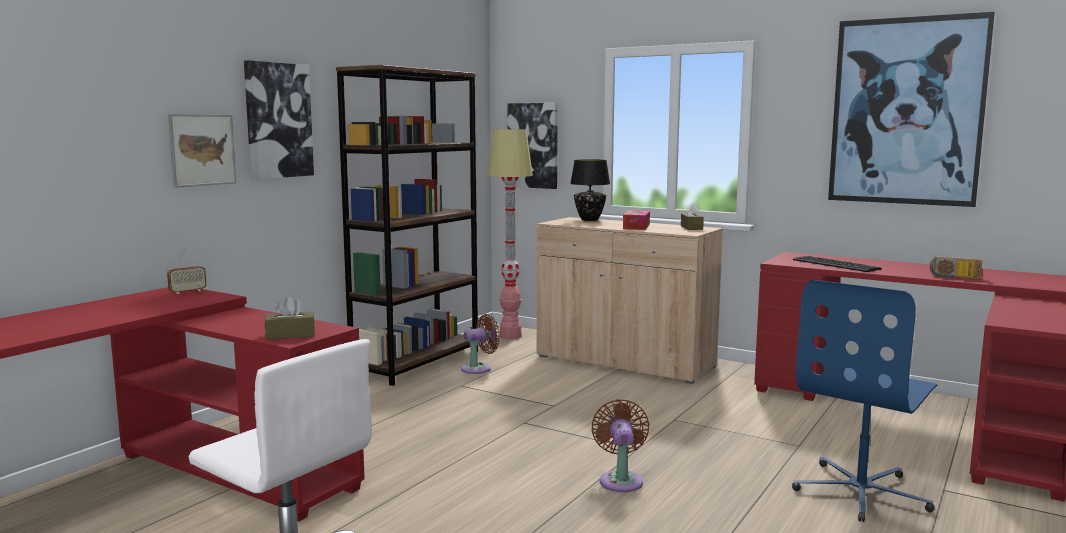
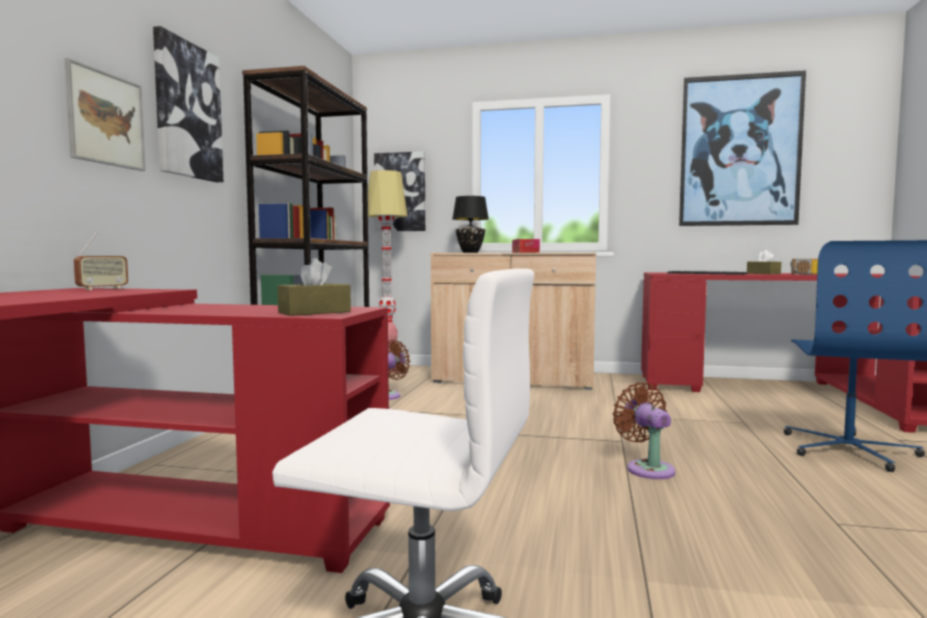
camera: 20 degrees left, 5 degrees down
(691, 228) = (572, 252): brown tissue box -> brown tissue box (763, 273)

